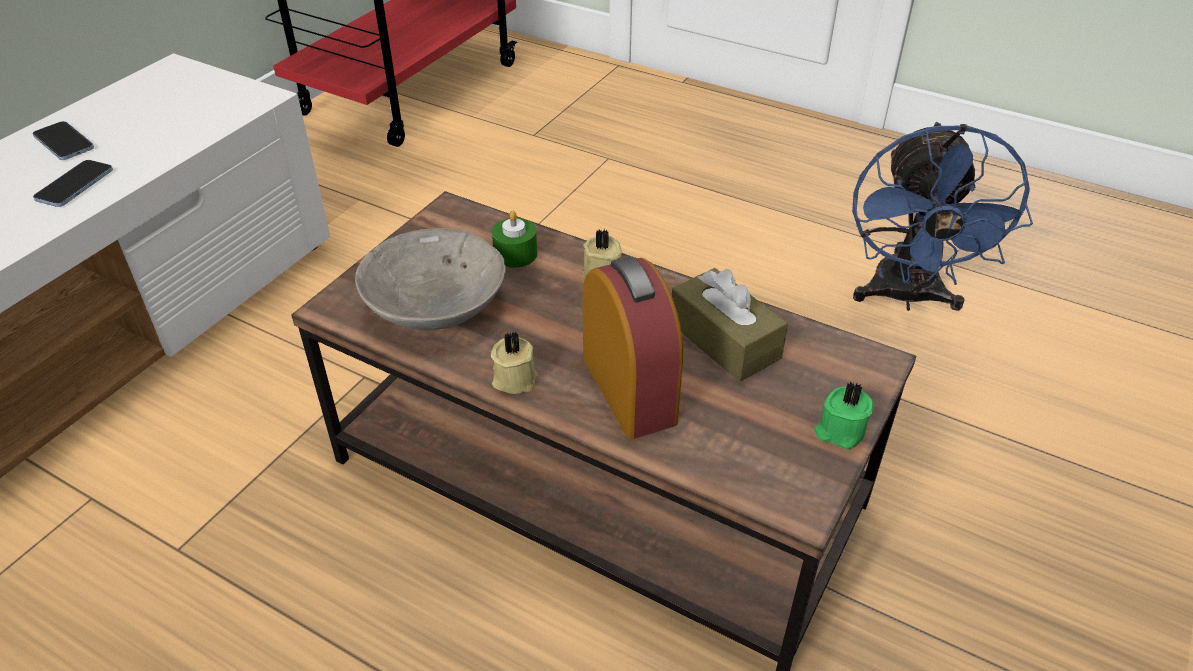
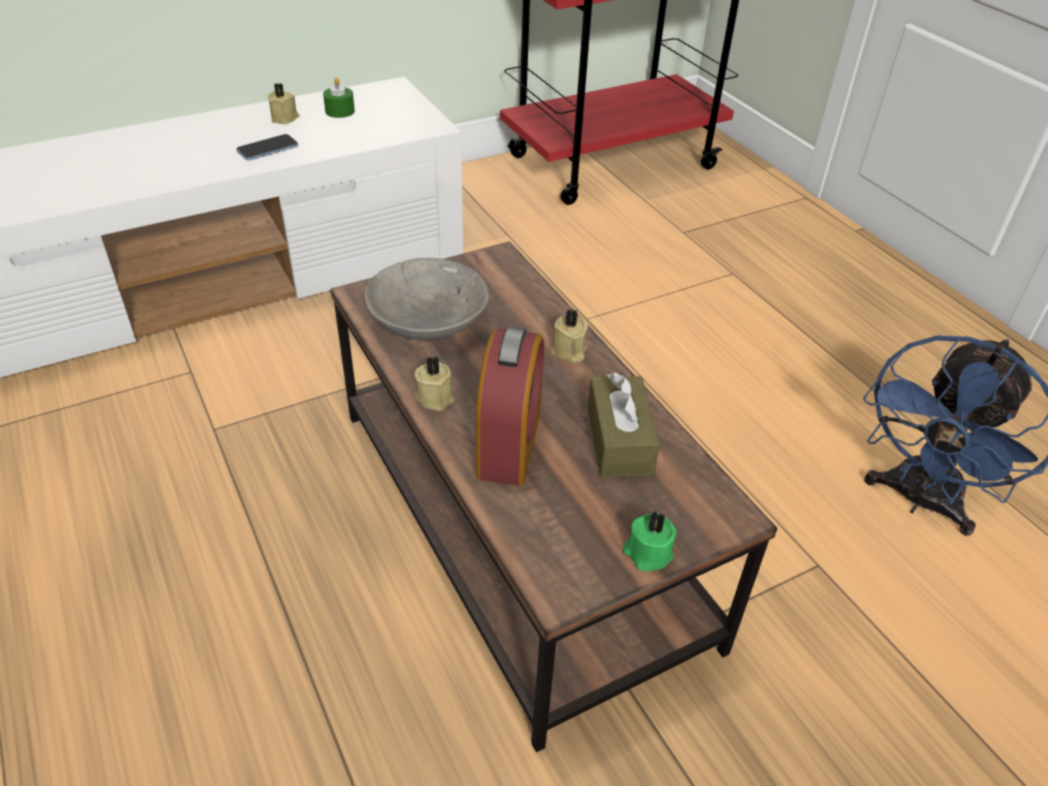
camera: 30 degrees right, 0 degrees up
(64, 143) = (285, 118): phone -> beige candle
(515, 254) = (518, 307): green candle -> green candle (340, 111)

